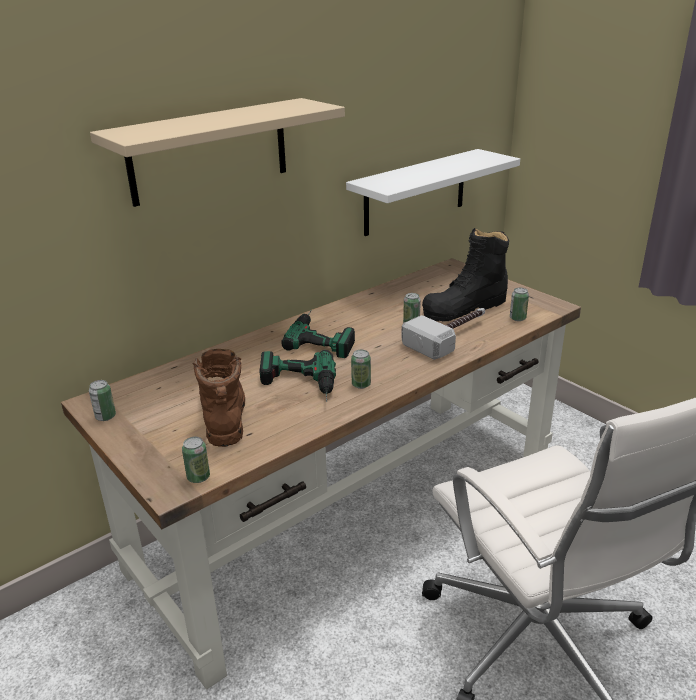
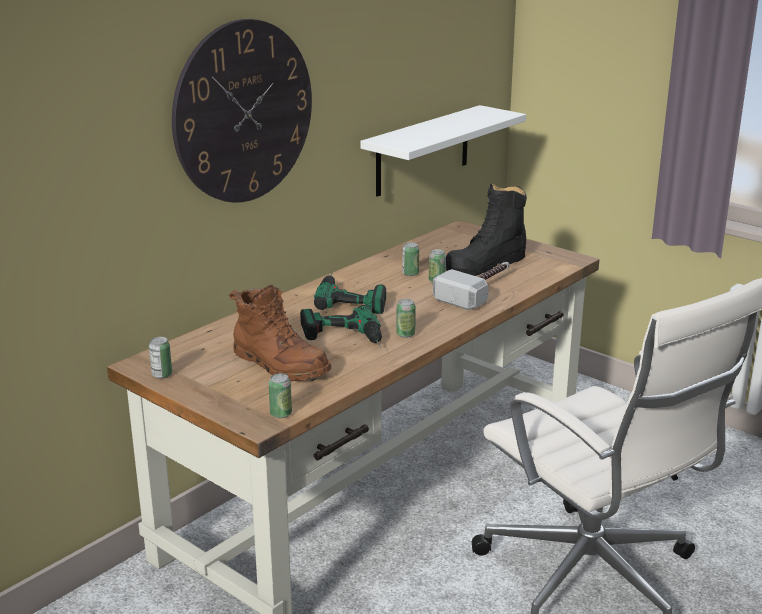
camera: 10 degrees left, 5 degrees down
(209, 151) = (243, 112): beige shelf -> wall clock
(223, 413) = (280, 364): brown boot -> brown boot turned 150 degrees clockwise
(517, 318) = (540, 271): can -> can (410, 273)

